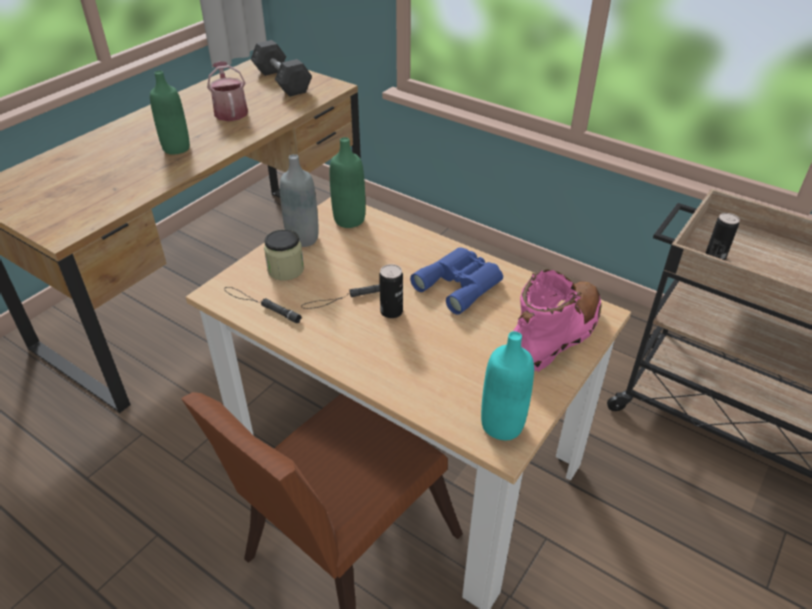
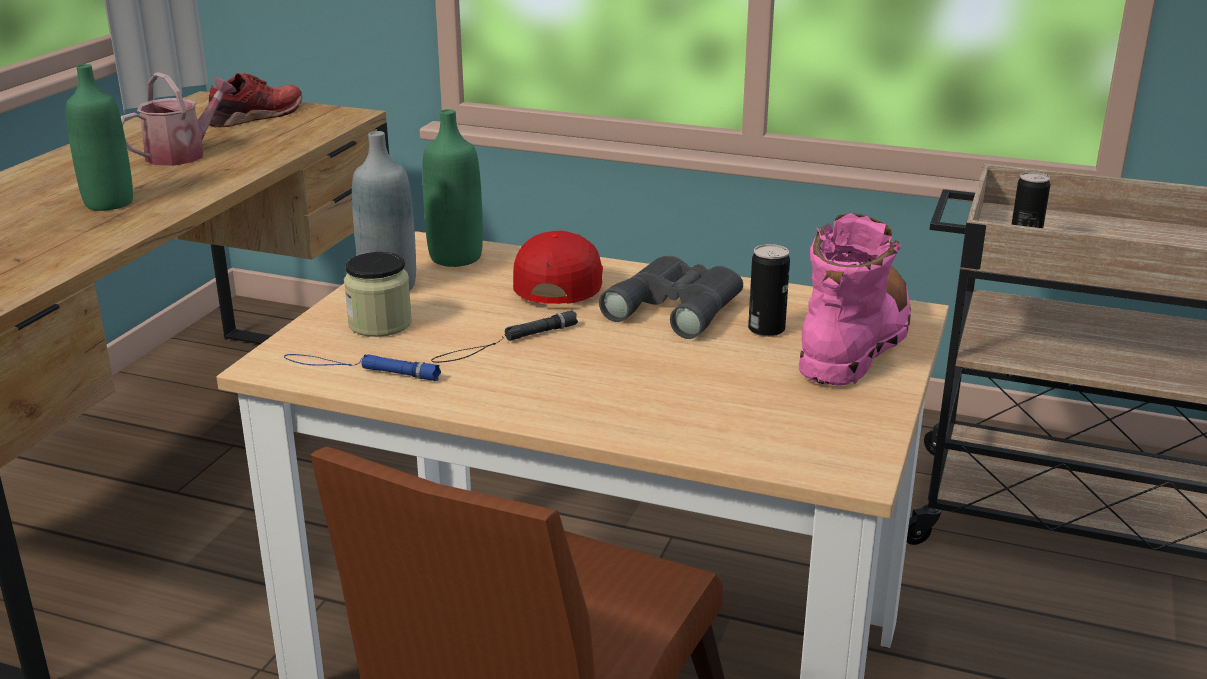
camera: 15 degrees left, 15 degrees down
(230, 111) = (183, 154): watering can -> watering can turned 75 degrees clockwise
(261, 305) = (360, 368): black flashlight -> blue flashlight
(282, 81) = (256, 116): grey dumbbell -> red shoe
(391, 311) = (585, 349): can -> can (766, 329)
(400, 252) = (560, 283): none -> red cap
(461, 284) = (678, 306): blue binoculars -> grey binoculars
(502, 425) = (836, 448): turquoise bottle -> none

